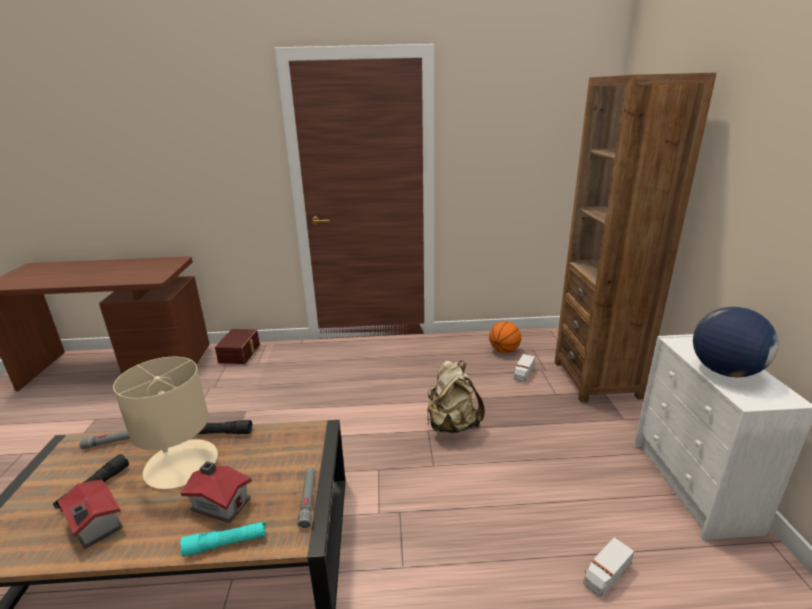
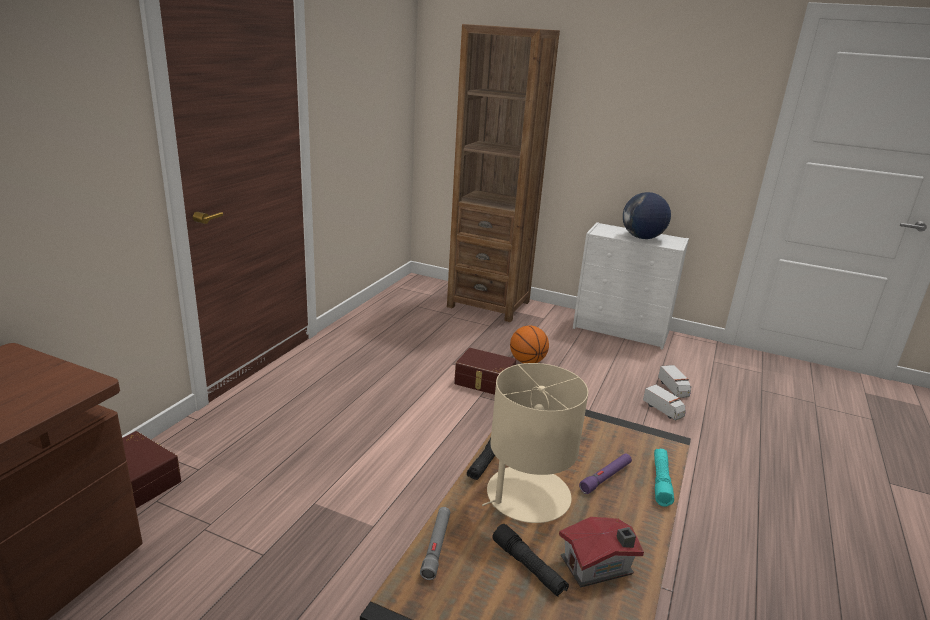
camera: 65 degrees left, 0 degrees up
(221, 503) = (606, 477): toy house -> purple flashlight
(308, 499) = (626, 431): grey flashlight -> none
(452, 425) = (484, 382): beige backpack -> brown storage box
(504, 350) = (400, 317): basketball -> basketball (527, 361)
(523, 374) = (447, 325): toy truck -> toy truck (663, 410)

